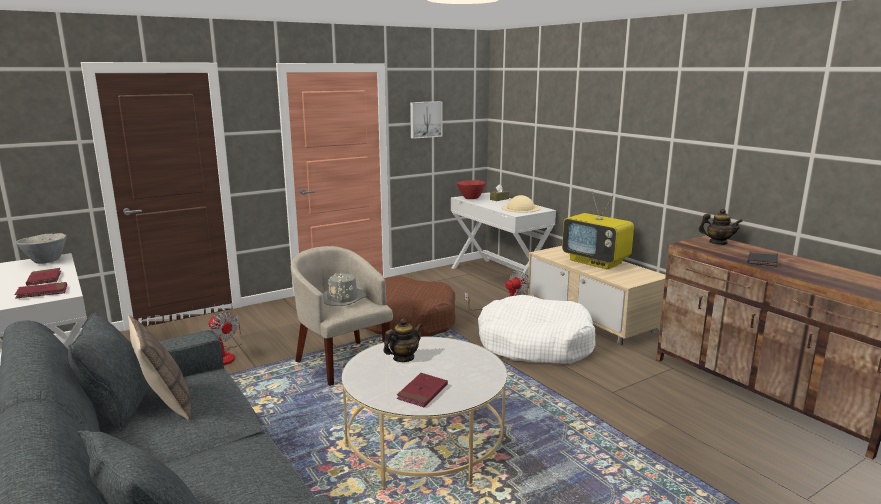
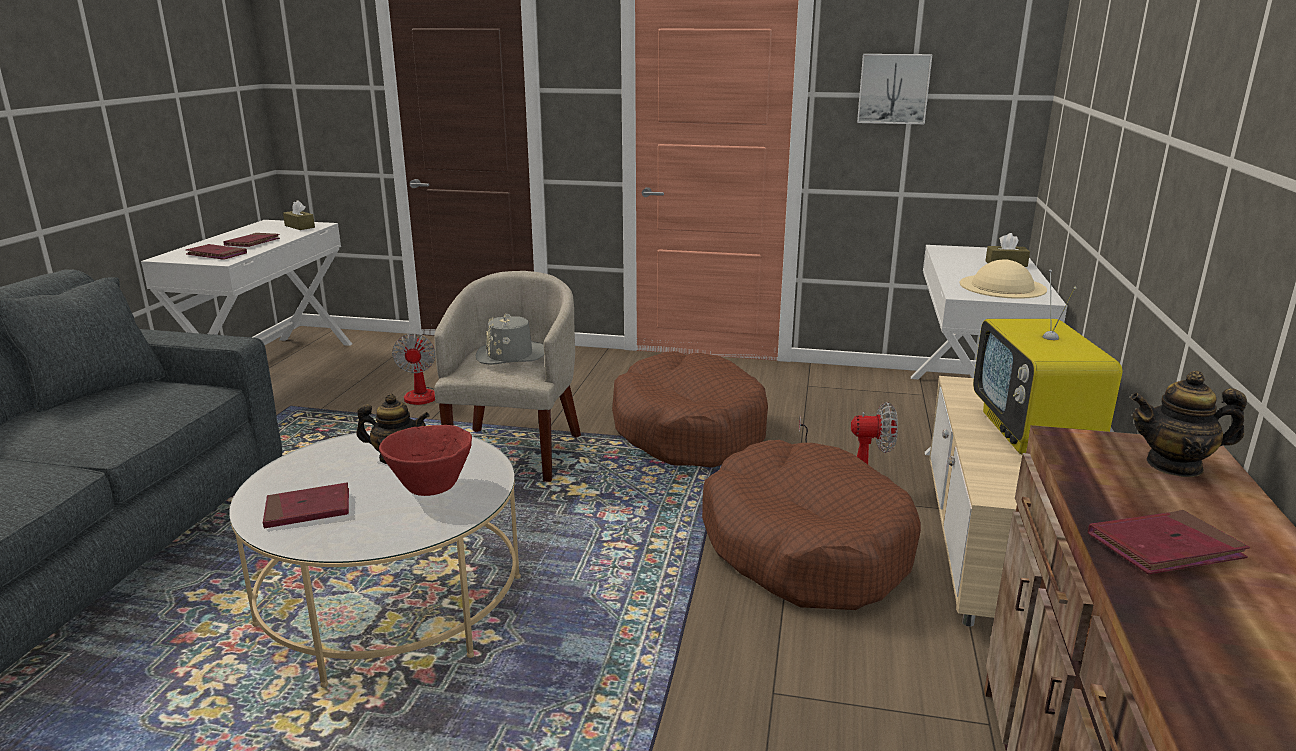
camera: 45 degrees right, 5 degrees up
(46, 261) = (299, 226): grey bowl -> brown tissue box
(165, 404) = (105, 402): pillow -> none
(470, 198) = (955, 252): red bowl -> red bowl (430, 487)
(535, 344) = (804, 547): white dog bed -> brown dog bed
(718, 243) = (1174, 465): teapot -> teapot turned 120 degrees clockwise
(762, 261) = (1164, 548): black book -> red book

